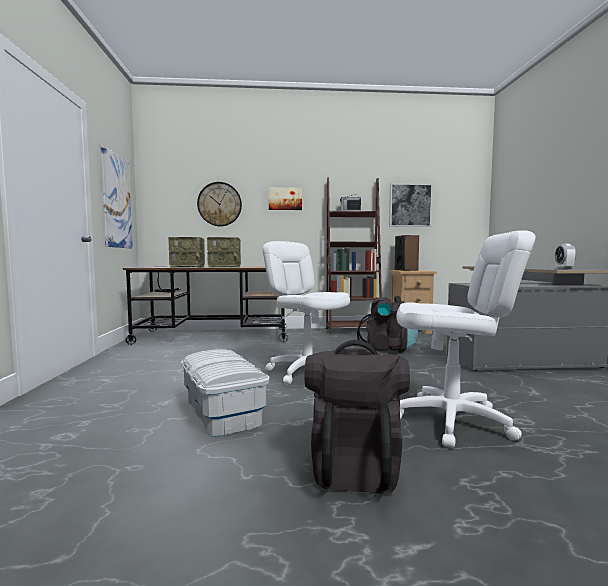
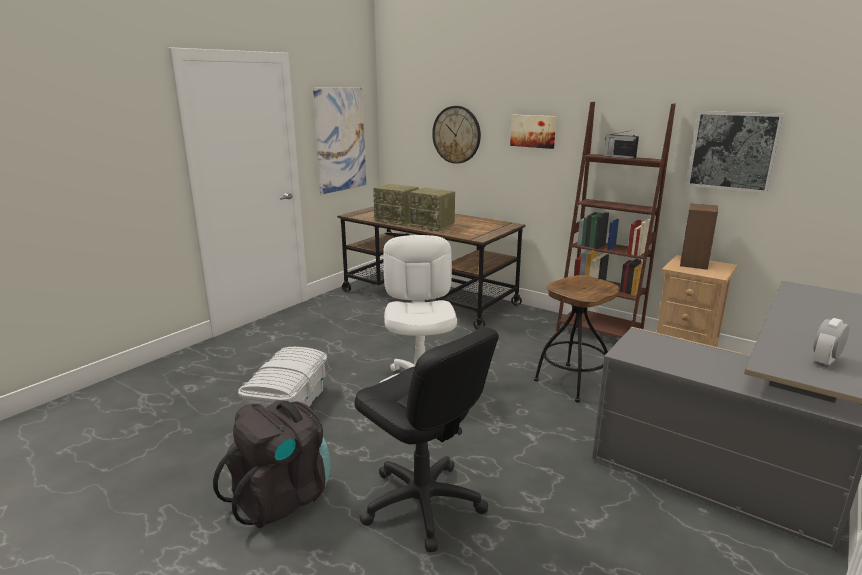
camera: 40 degrees right, 15 degrees up
(387, 349) = (572, 382): black backpack -> brown stool
(452, 421) = (422, 504): white office chair -> black office chair

